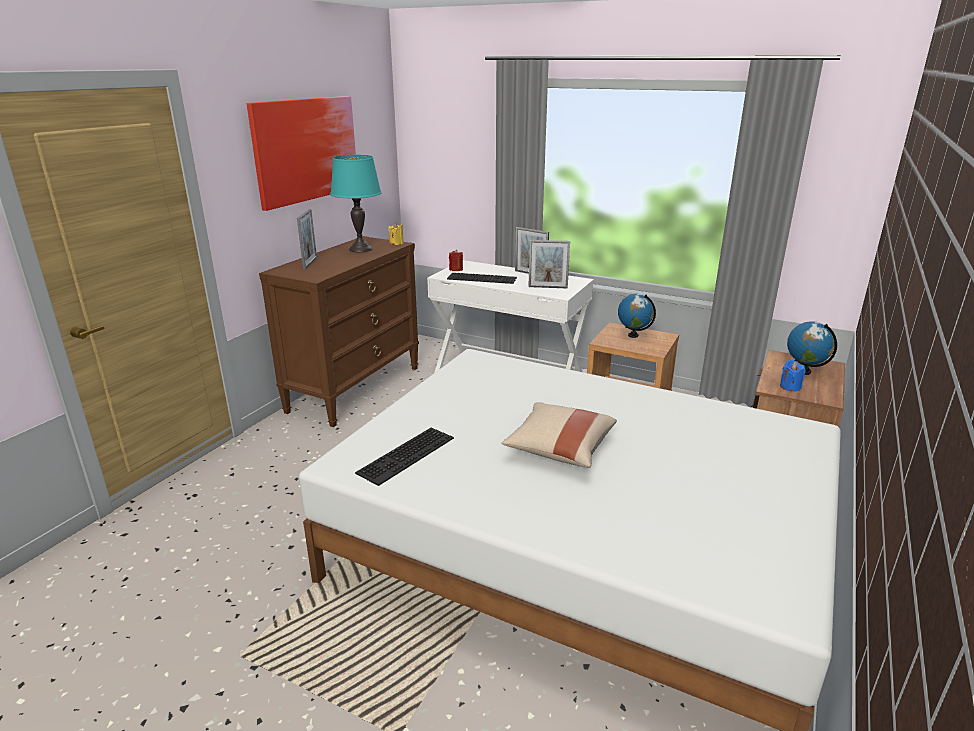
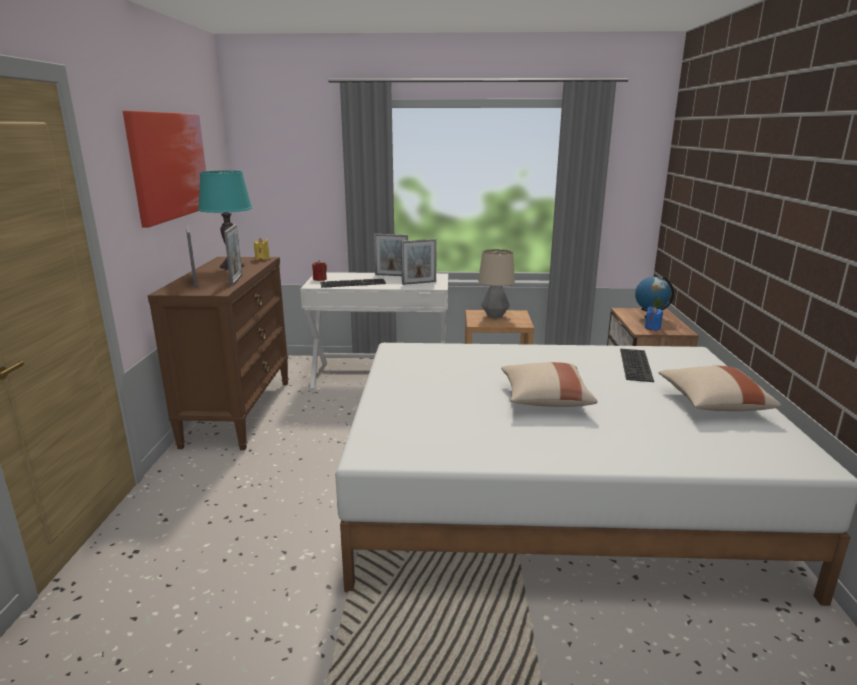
camera: 25 degrees left, 5 degrees down
(344, 266) = (236, 280): none -> picture frame
(407, 456) = (427, 433): keyboard -> keyboard (637, 365)
(633, 335) = (494, 316): globe -> table lamp
(751, 501) = (712, 403): none -> beige pillow

